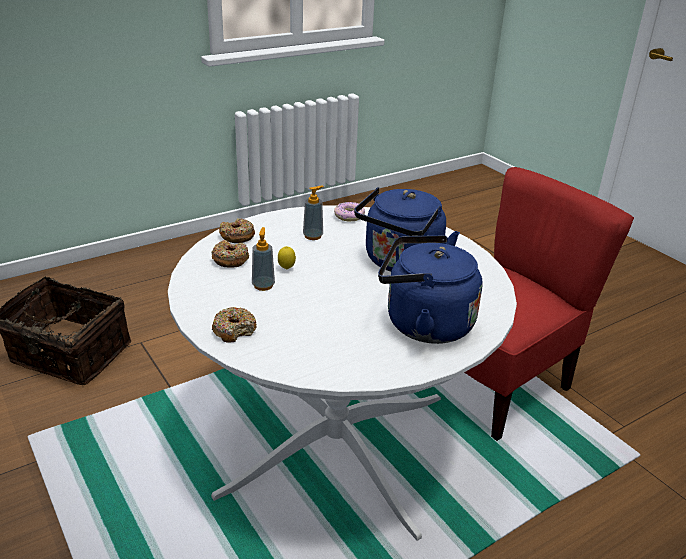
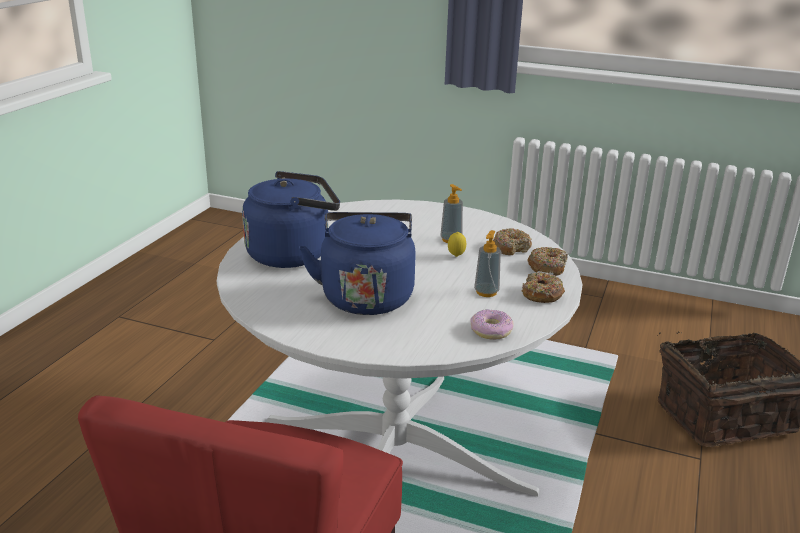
camera: 145 degrees right, 5 degrees down
(234, 330) = (420, 212): donut -> donut (541, 294)

